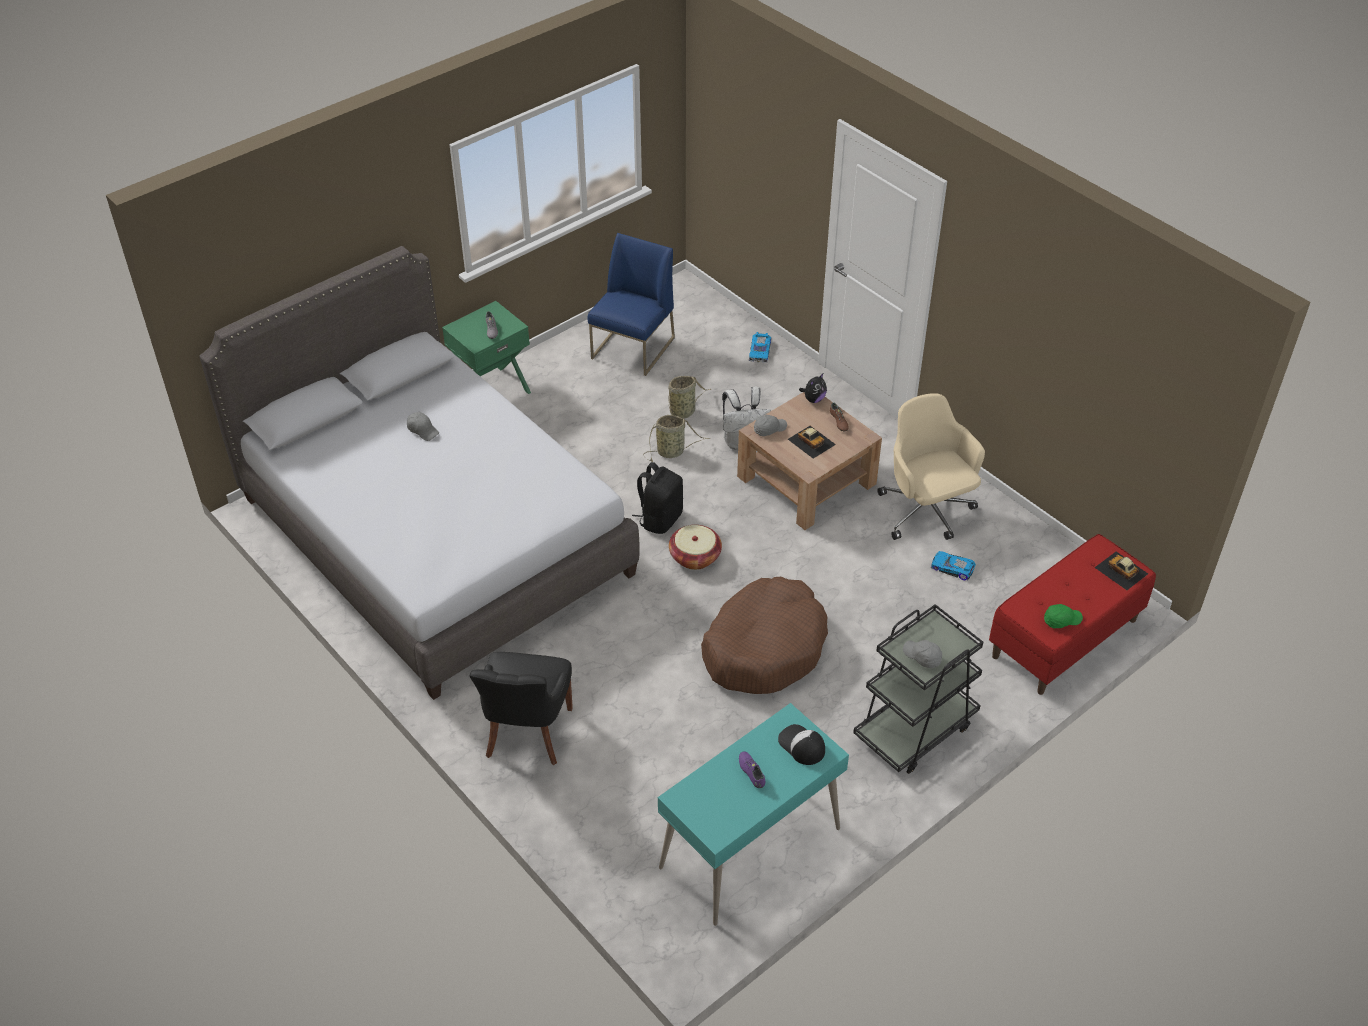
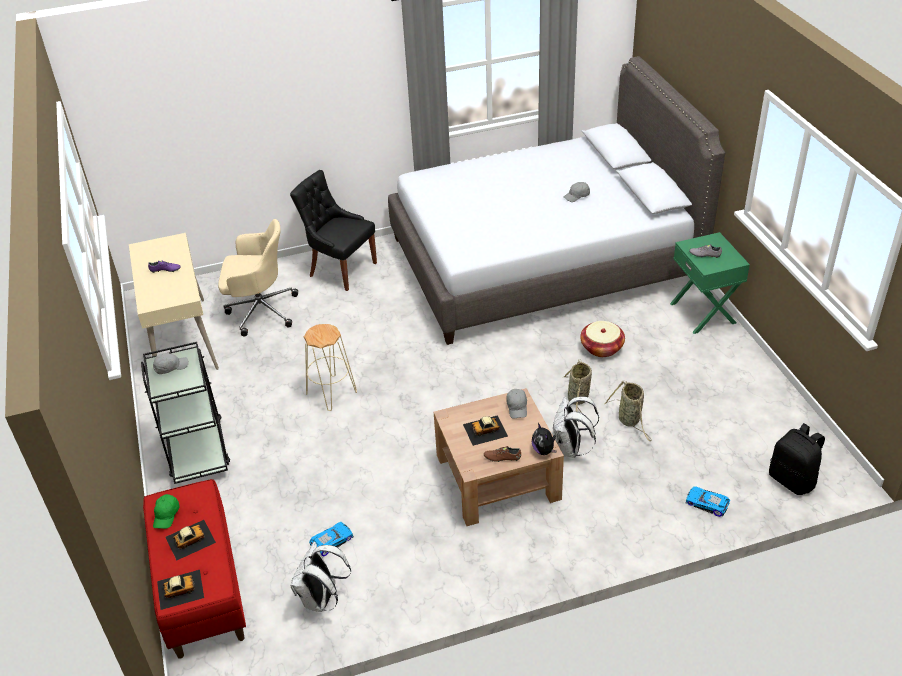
camera: 115 degrees right, 5 degrees down
(633, 348) = (739, 410): blue chair -> none
(660, 519) = (499, 372): black backpack -> black backpack (793, 480)
(695, 557) = (446, 381): basket -> basket (601, 348)
(750, 849) = (181, 340): turquoise desk -> beige desk
(764, 647) = (331, 393): brown dog bed -> beige stool
(801, 745) = (163, 295): cap -> none
(926, 512) = (409, 550): beige office chair -> beige office chair (260, 310)
(1014, 550) = (322, 599): none -> white backpack
(1072, 589) = (190, 539): none -> toy car

